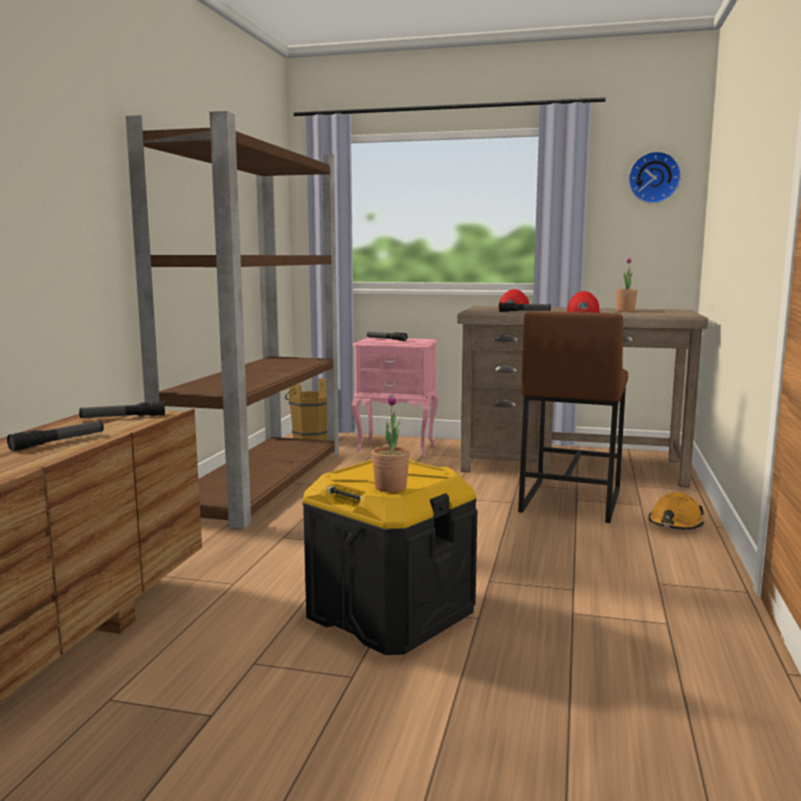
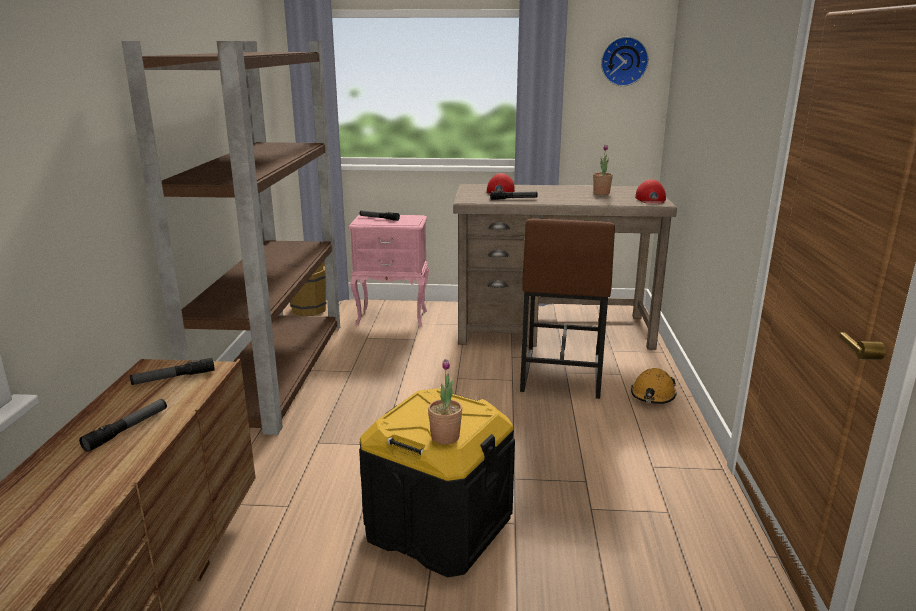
camera: 10 degrees left, 10 degrees up
(583, 312) = (566, 198): red cap -> red cap (651, 199)

